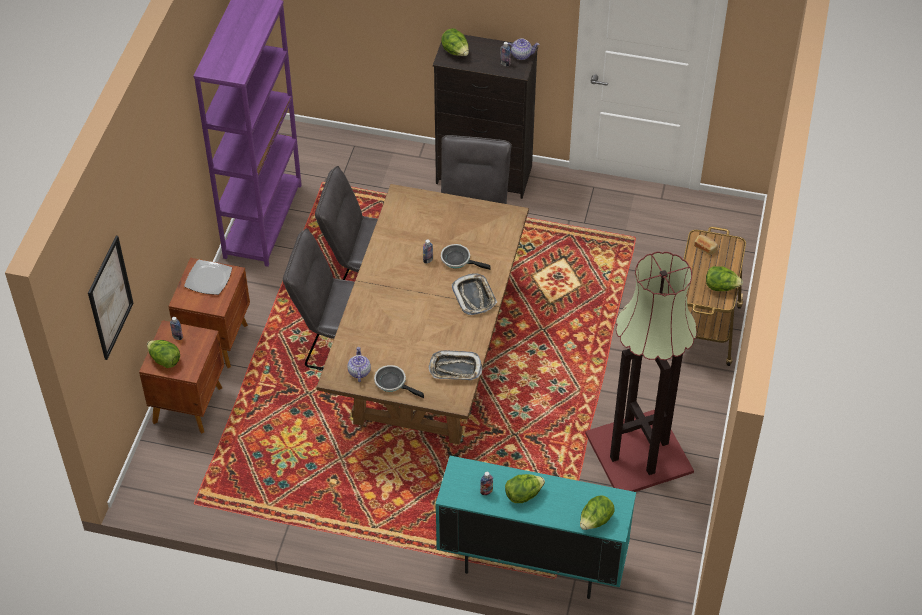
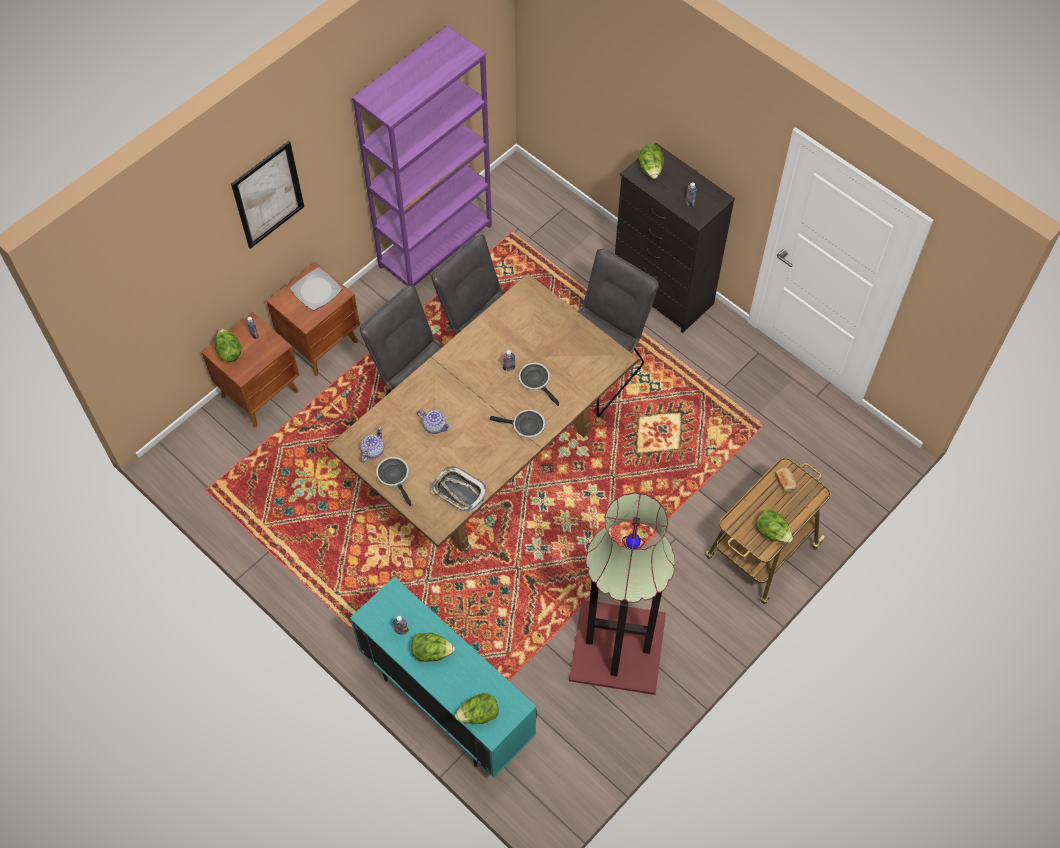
camera: 30 degrees right, 10 degrees up
(110, 298) = (161, 284): picture -> picture (268, 195)
(474, 296) = (525, 426): tray -> frying pan
(521, 55) = (712, 200): teapot -> teapot (435, 426)

